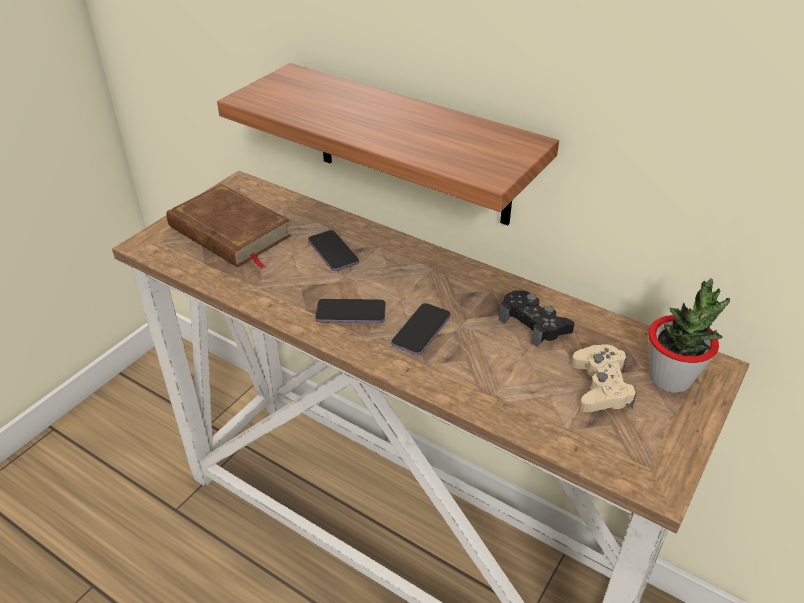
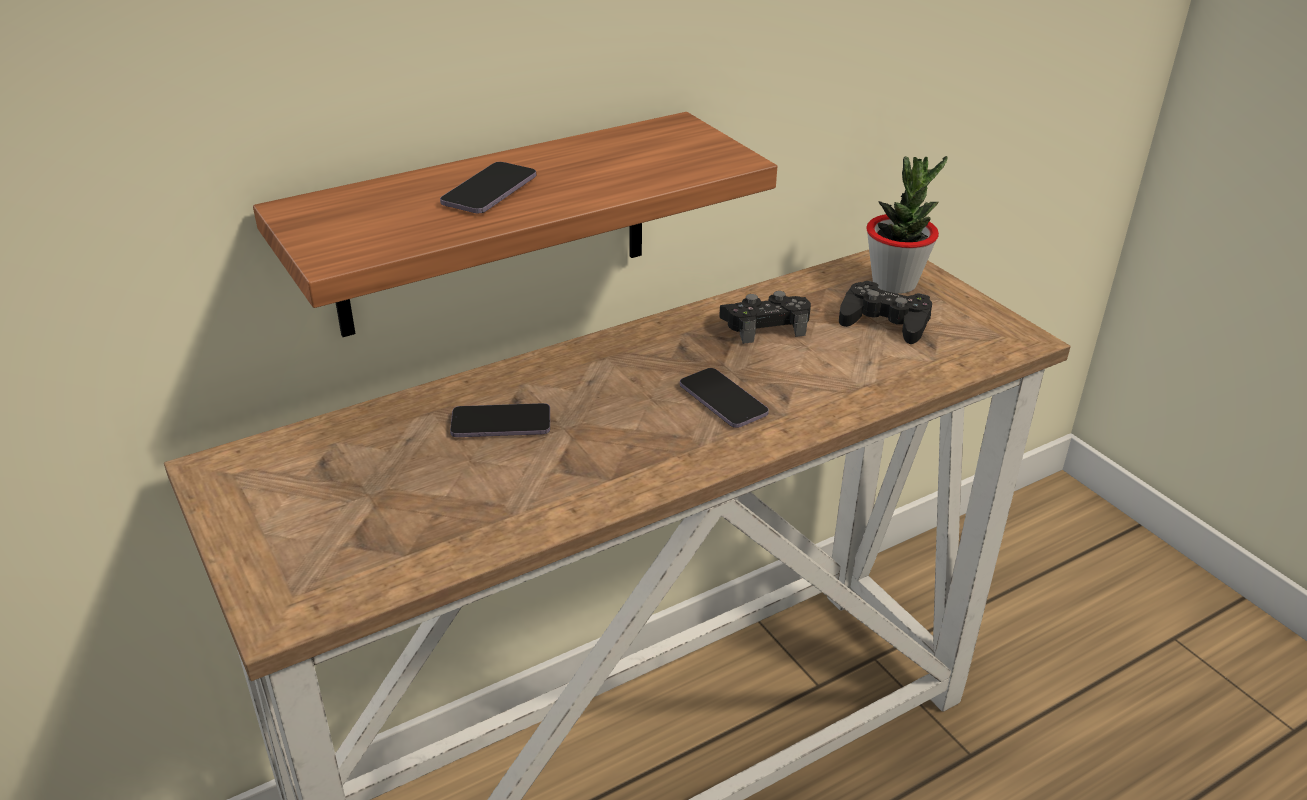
camera: 65 degrees left, 5 degrees down
(229, 232) = (348, 510): brown book -> none
(351, 313) = (648, 443): phone -> phone (489, 191)
(600, 386) = (885, 321): beige game controller -> black game controller

